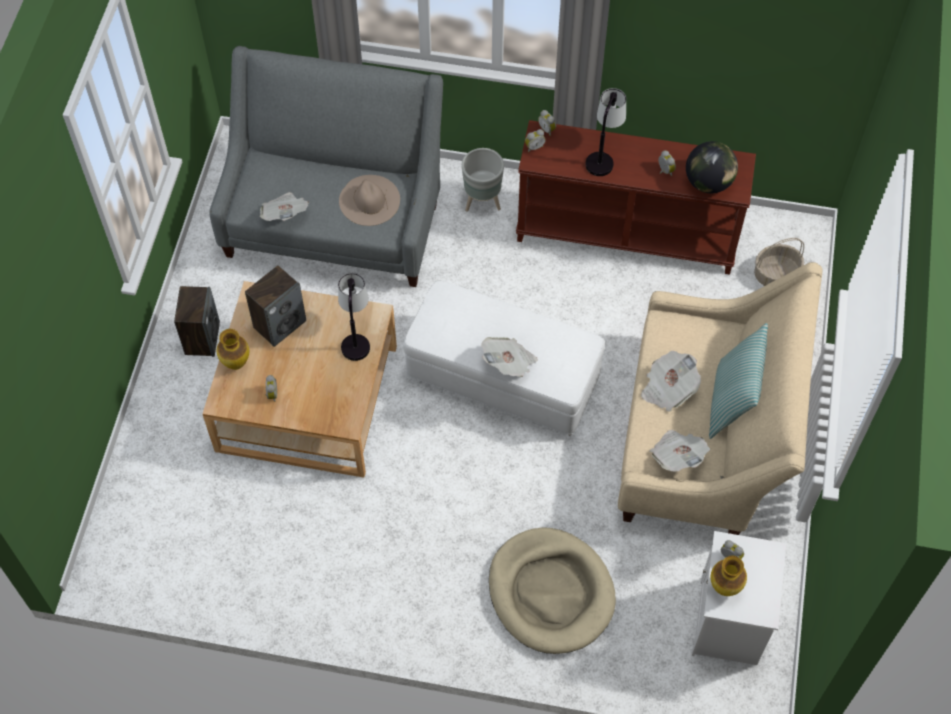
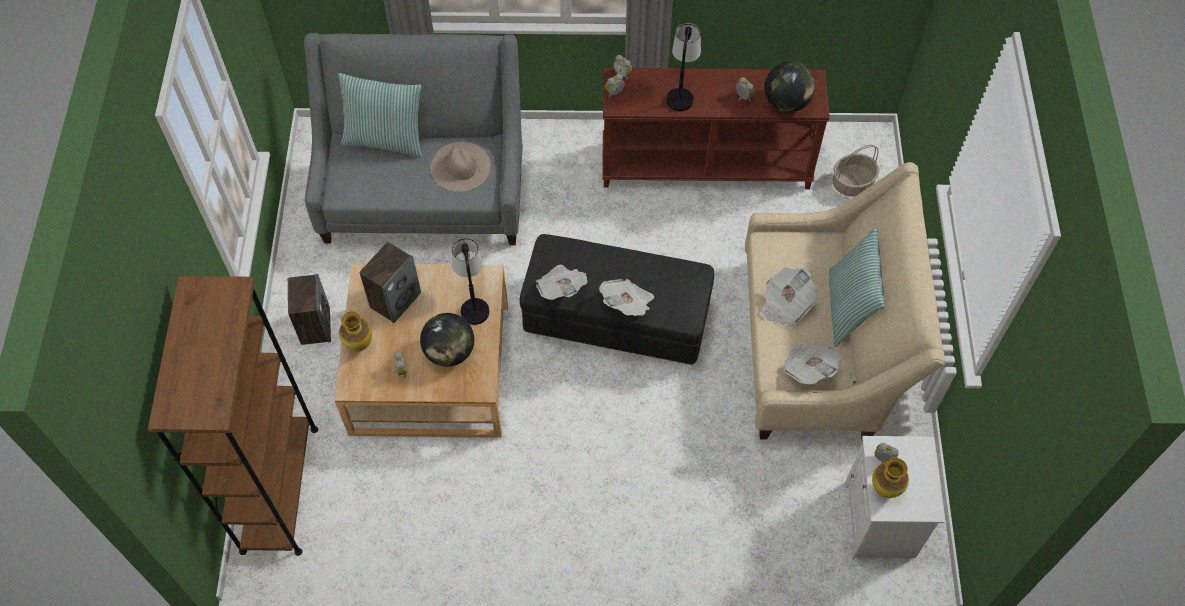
camera: 10 degrees left, 0 degrees up
(138, 492) = (279, 488): none -> brown bookcase
(285, 214) = (380, 192): newspaper -> newspaper (561, 288)
(300, 162) = (385, 139): none -> pillow
(323, 384) = (449, 352): none -> globe
(483, 202) = (563, 154): grey planter -> none
(503, 376) = (616, 318): white ottoman -> black ottoman
(551, 592) = (705, 520): beige dog bed -> none

